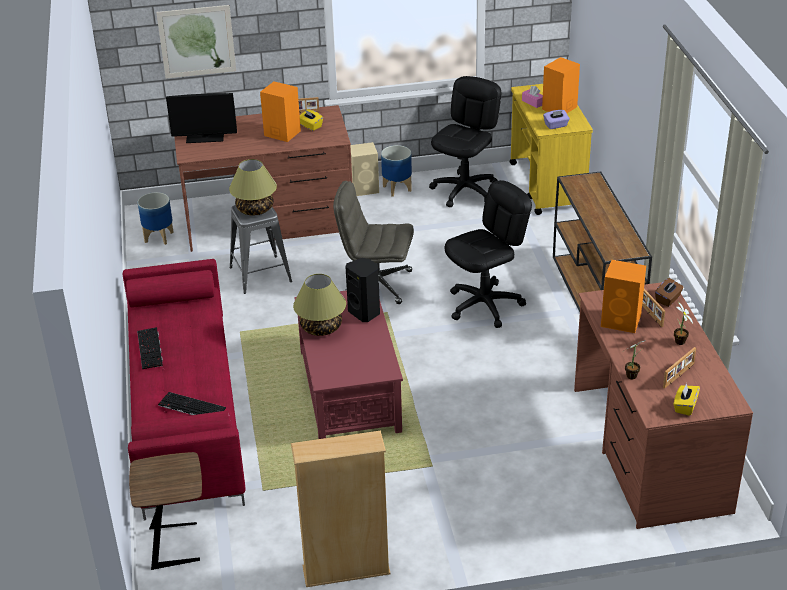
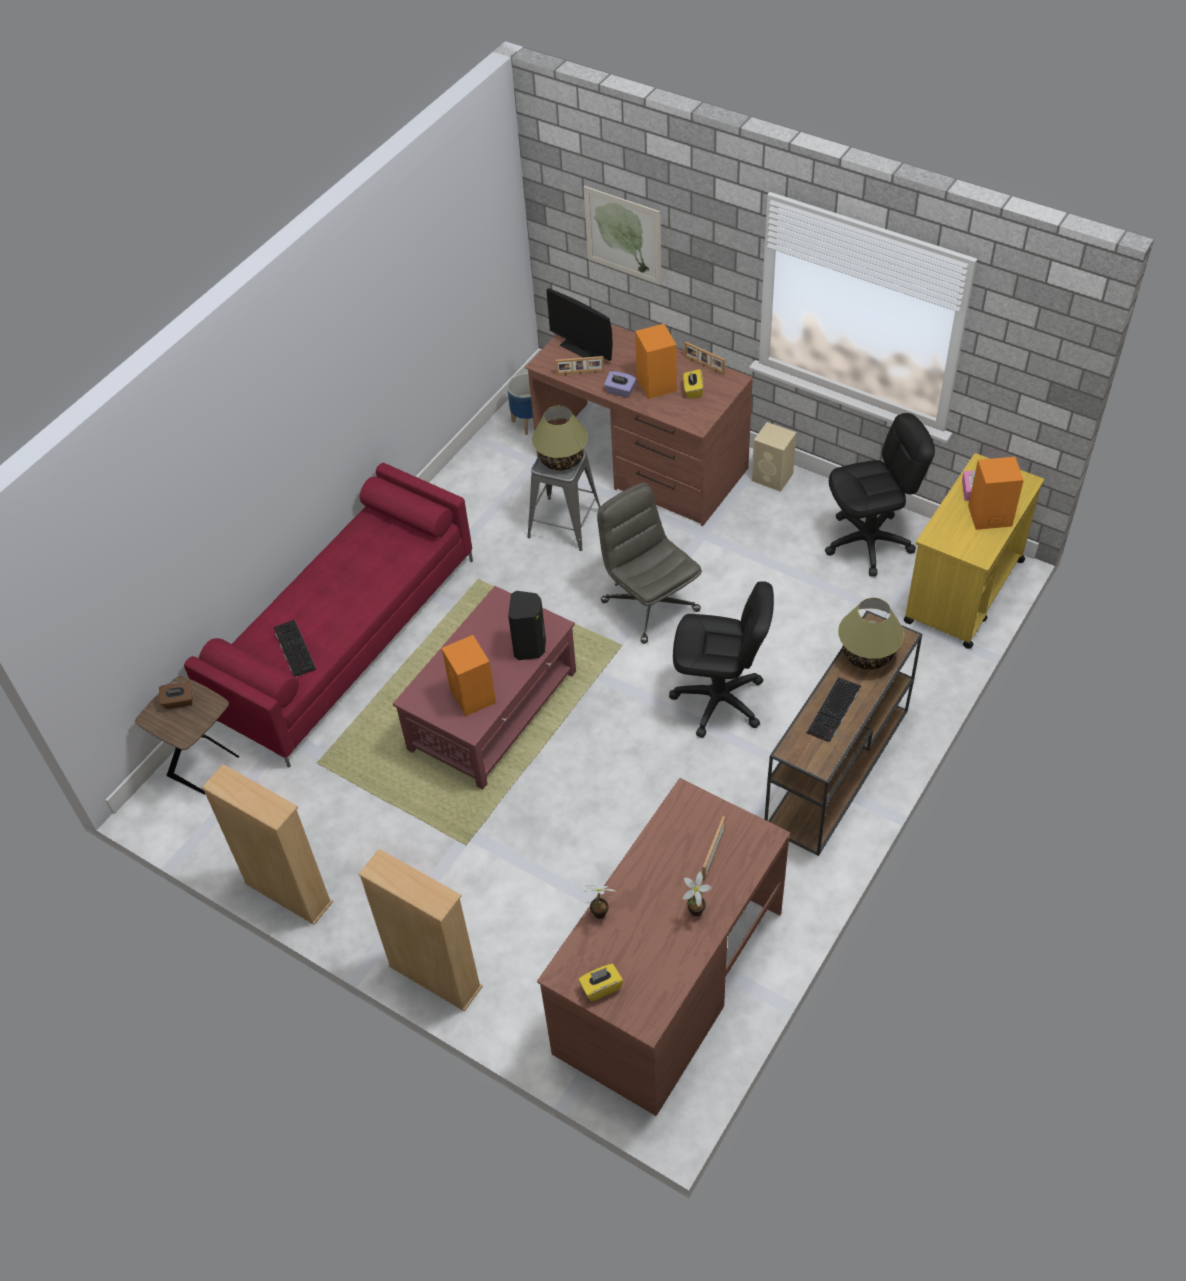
camera: 45 degrees right, 15 degrees up
(150, 348) = (332, 562): keyboard -> keyboard (834, 710)
(321, 327) = (476, 637): table lamp -> table lamp (868, 655)
(397, 188) = (804, 497): planter -> none
(511, 543) = (435, 977): none -> beige bookcase
(556, 125) = (953, 539): purple tissue box -> purple tissue box (620, 391)
(622, 321) = (675, 843): orange speaker -> orange speaker (473, 697)
(668, 299) = (753, 851): brown tissue box -> brown tissue box (179, 702)
(679, 376) = (642, 949): picture frame -> picture frame (580, 373)

